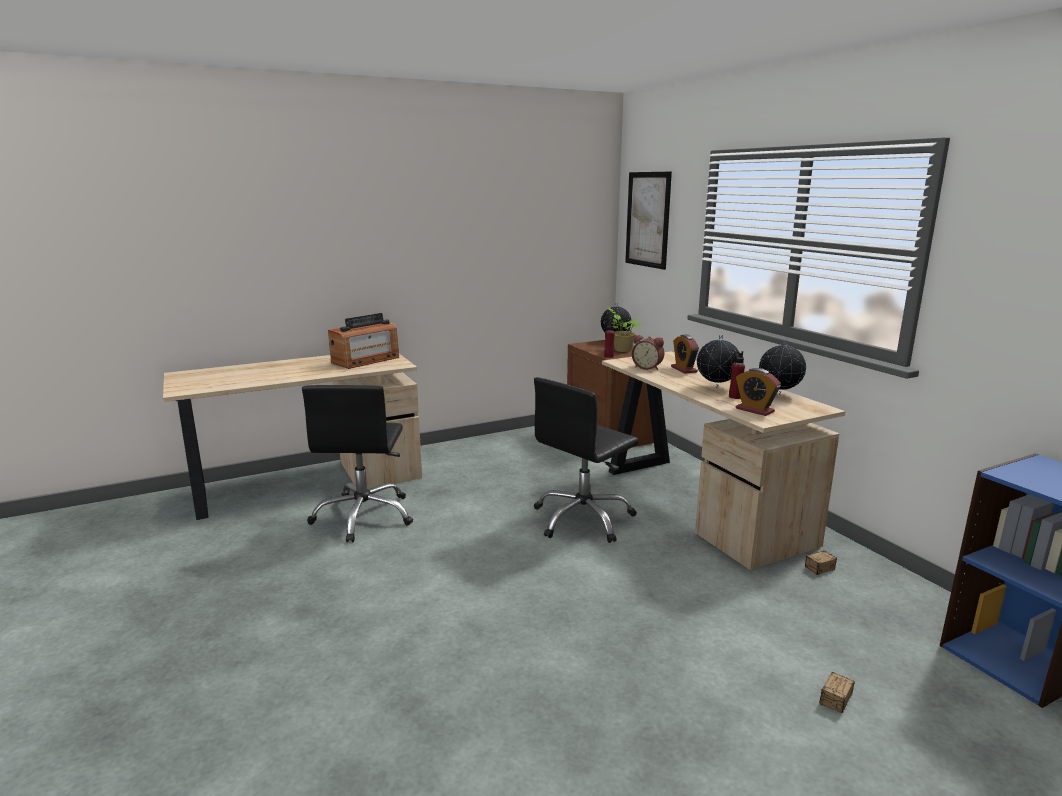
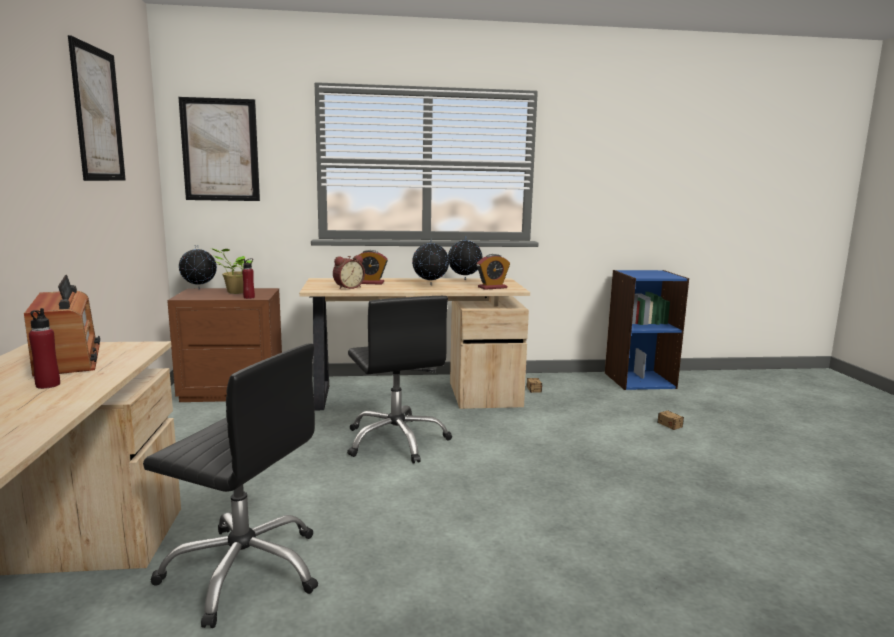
camera: 70 degrees left, 5 degrees down
(511, 201) = (97, 114): none -> picture
(735, 397) = (458, 286): red bottle -> red bottle (48, 385)

